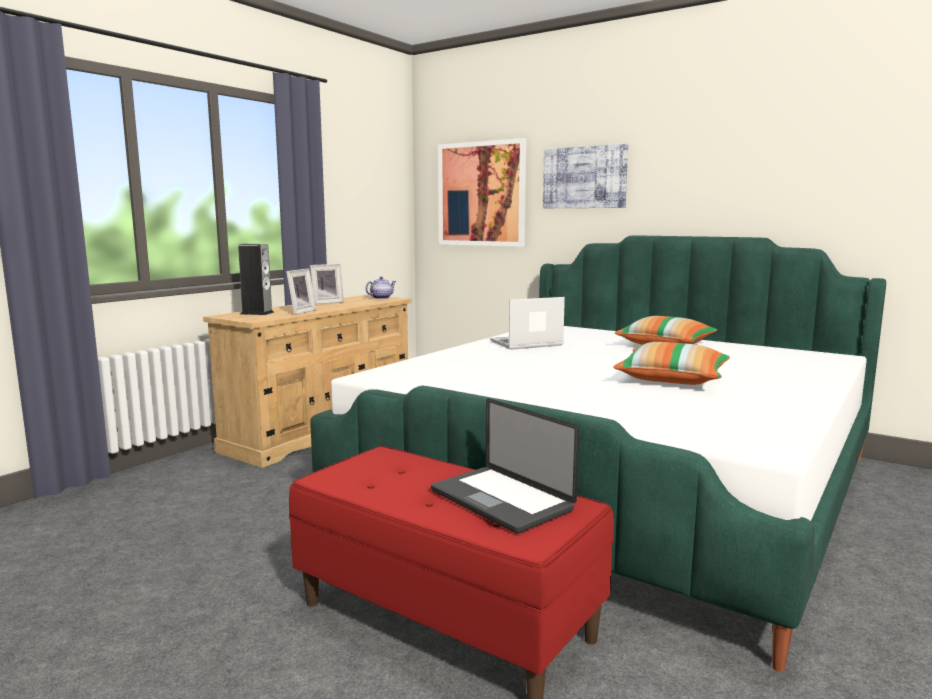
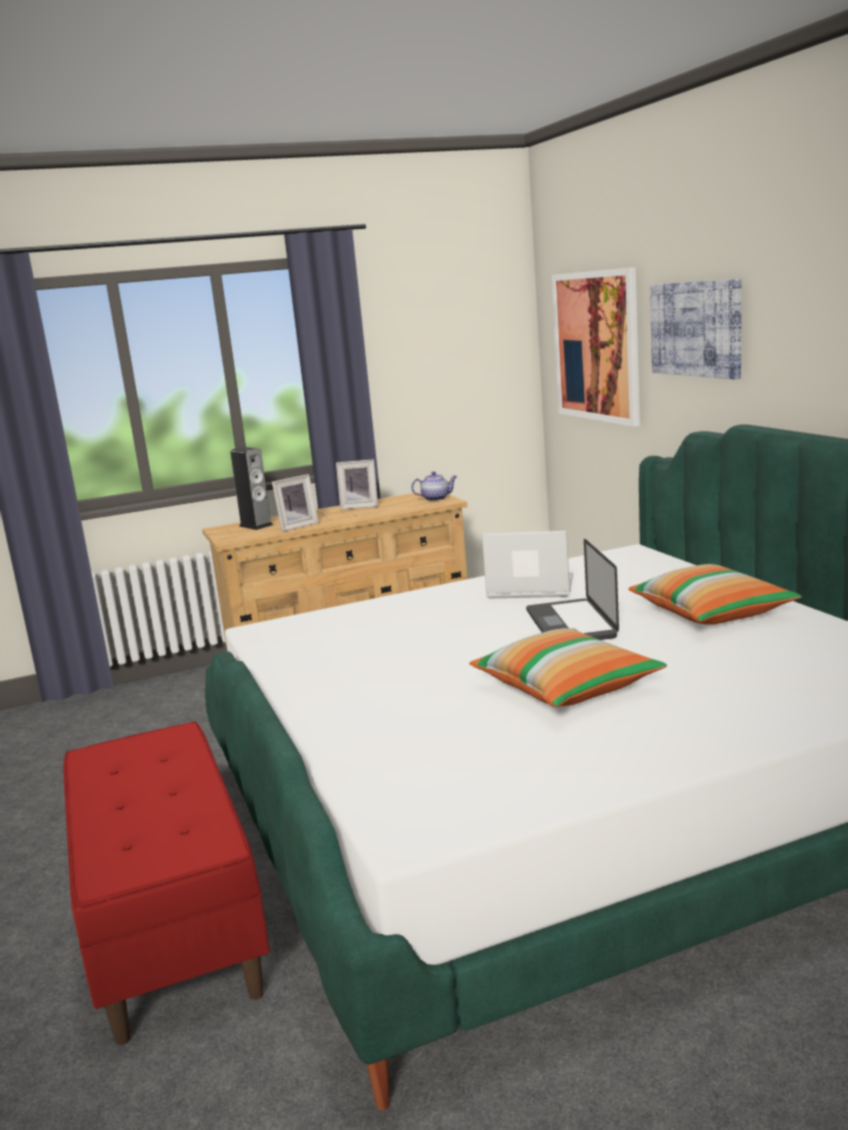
camera: 35 degrees right, 5 degrees up
(500, 500) = (169, 820): laptop -> laptop (570, 624)

